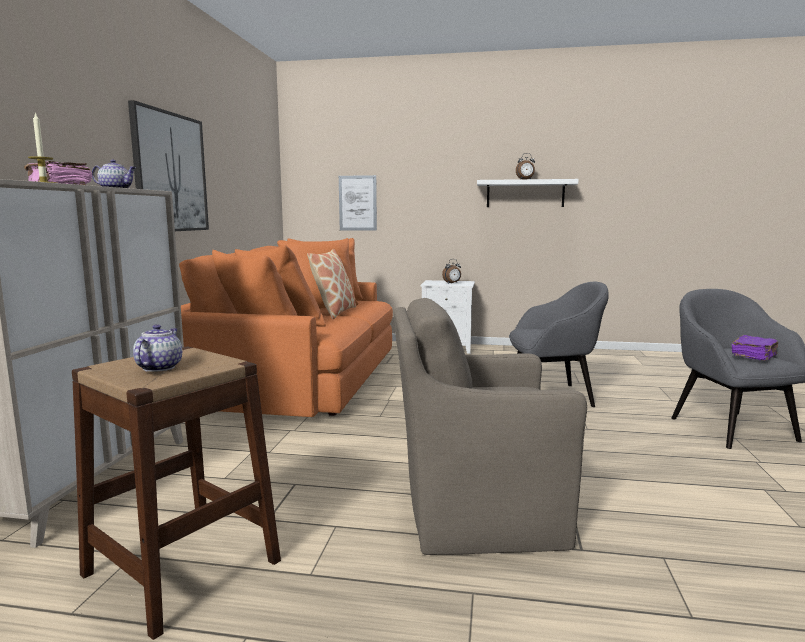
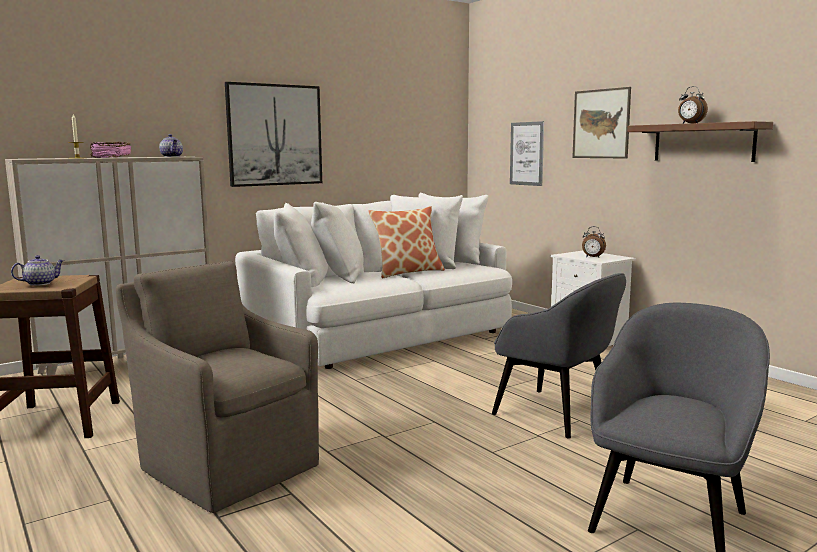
camera: 45 degrees right, 0 degrees up
(297, 378) = (379, 333): orange sofa -> white sofa
(435, 178) = (601, 124): none -> picture
(525, 194) = (703, 142): white shelf -> brown shelf
(754, 356) = (670, 414): purple book -> none

